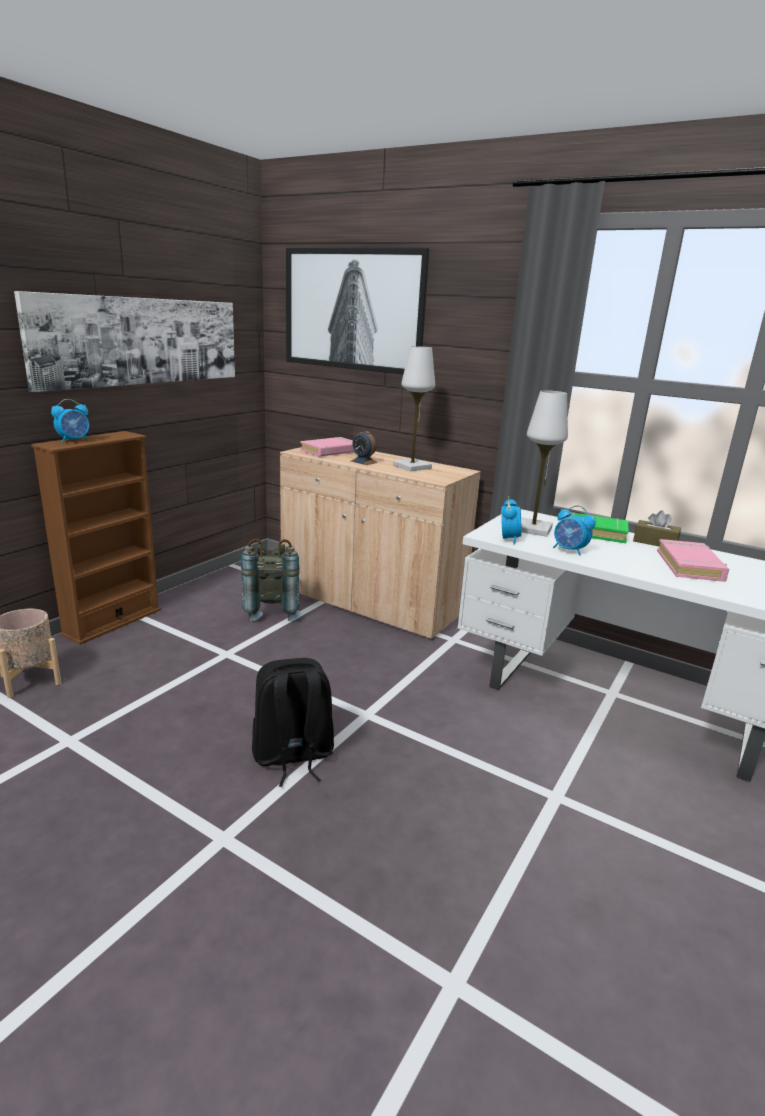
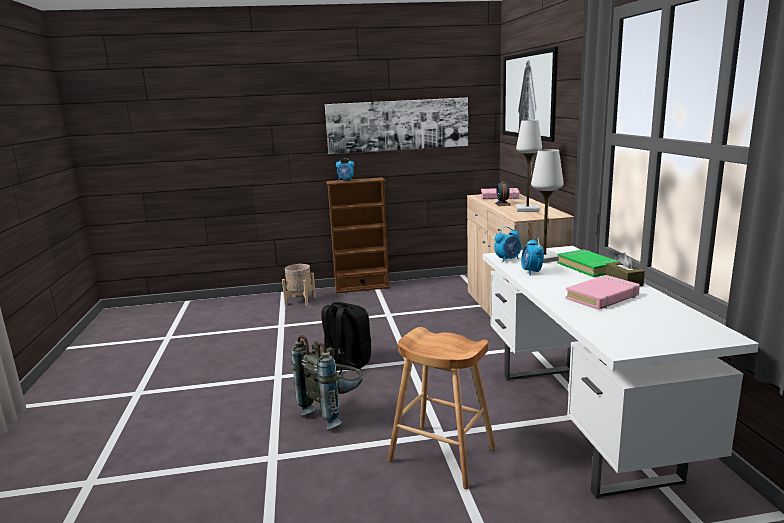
camera: 50 degrees right, 5 degrees down
(272, 610) = (444, 302): grey backpack -> grey backpack (333, 411)
(600, 821) = (442, 455): none -> brown stool

